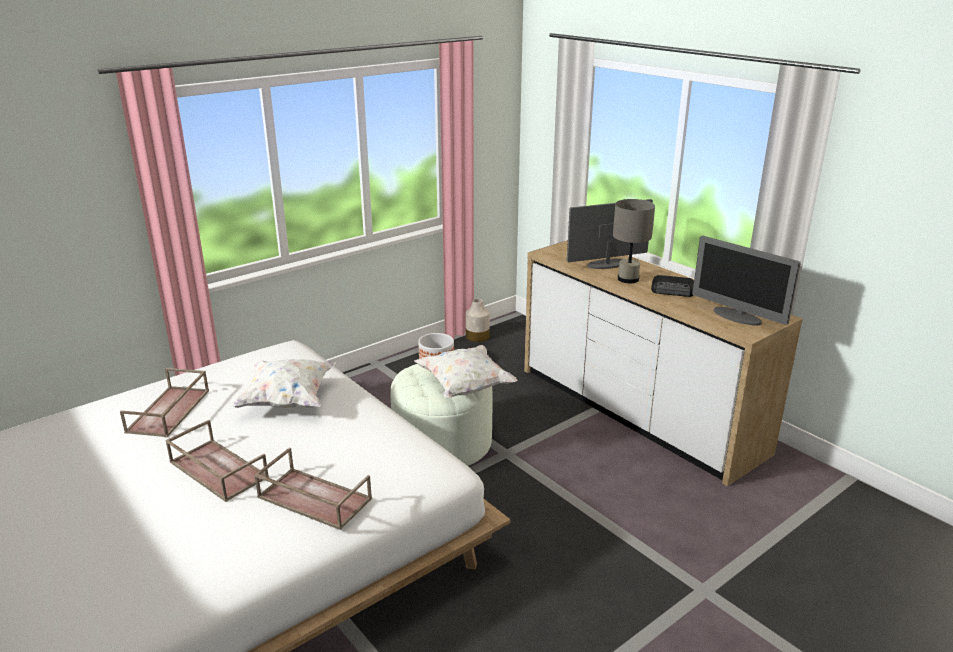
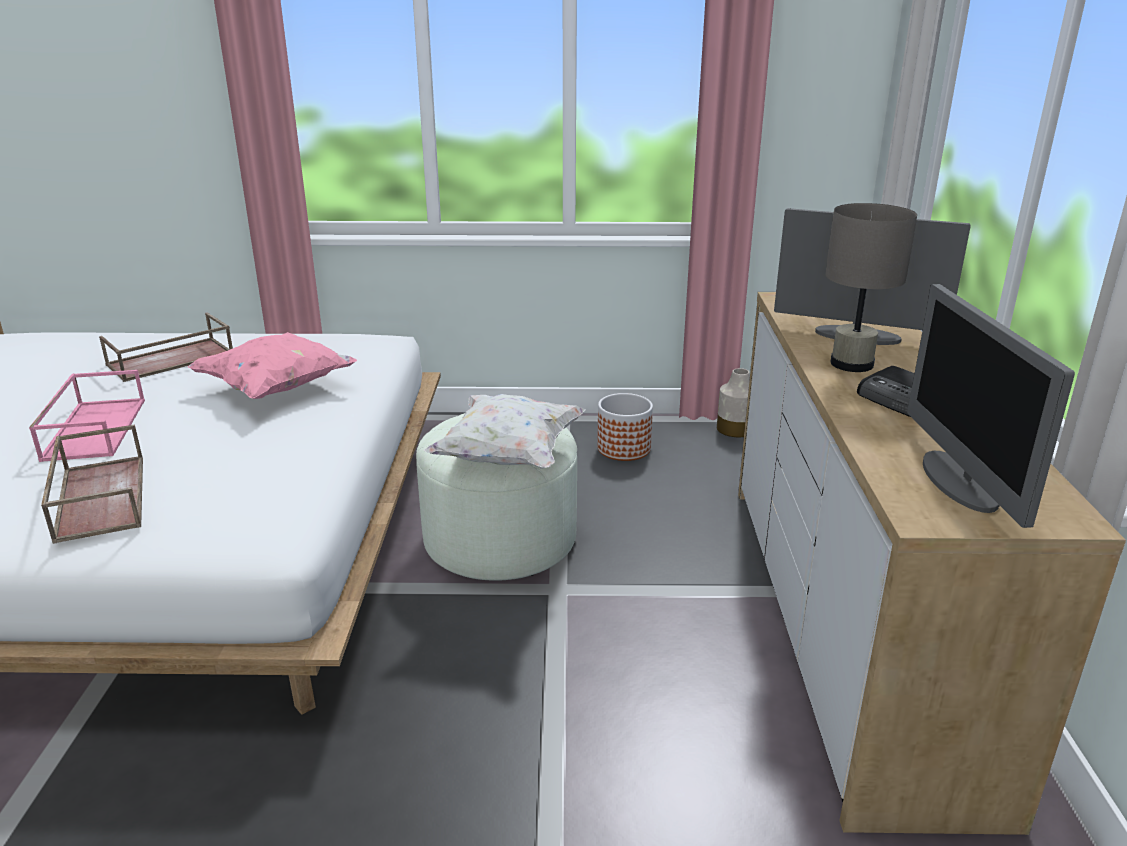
camera: 40 degrees right, 0 degrees up
(217, 470) = (94, 428): brown tray -> pink tray
(288, 400) = (277, 389): white pillow -> pink pillow

